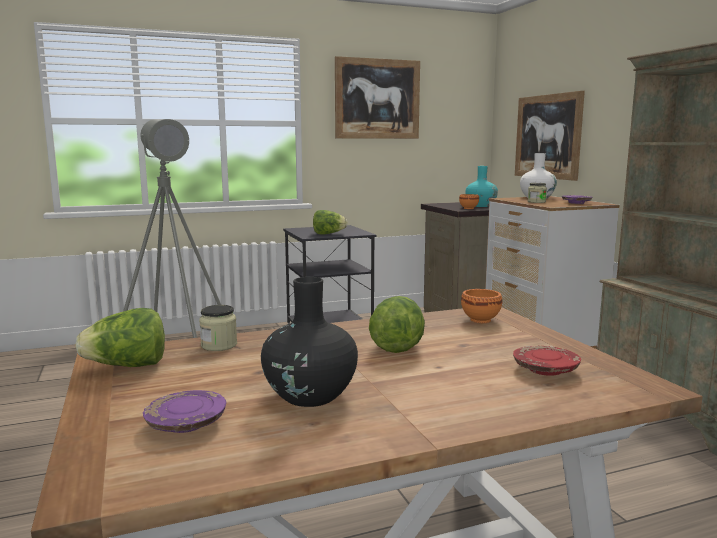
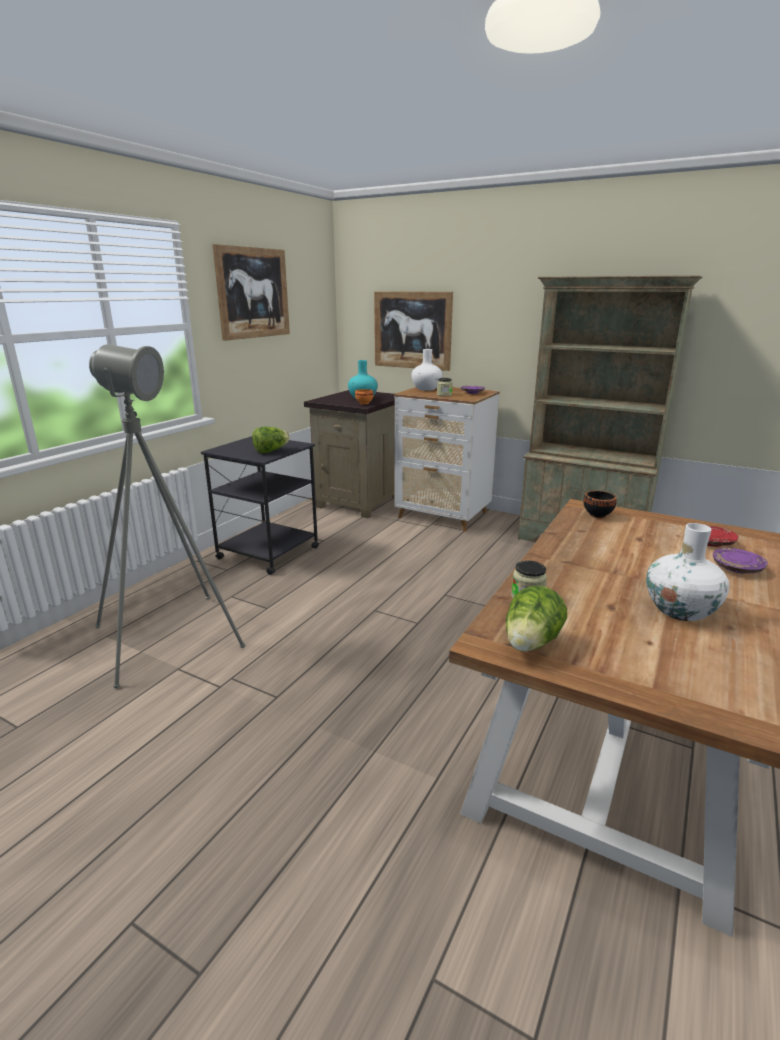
camera: 40 degrees left, 10 degrees up
(186, 424) = (691, 664): purple plate -> purple plate (737, 568)
(310, 396) = (680, 610): black vase -> white vase
(397, 345) = (614, 552): lettuce -> none
(481, 320) = (597, 515): orange bowl -> black bowl

